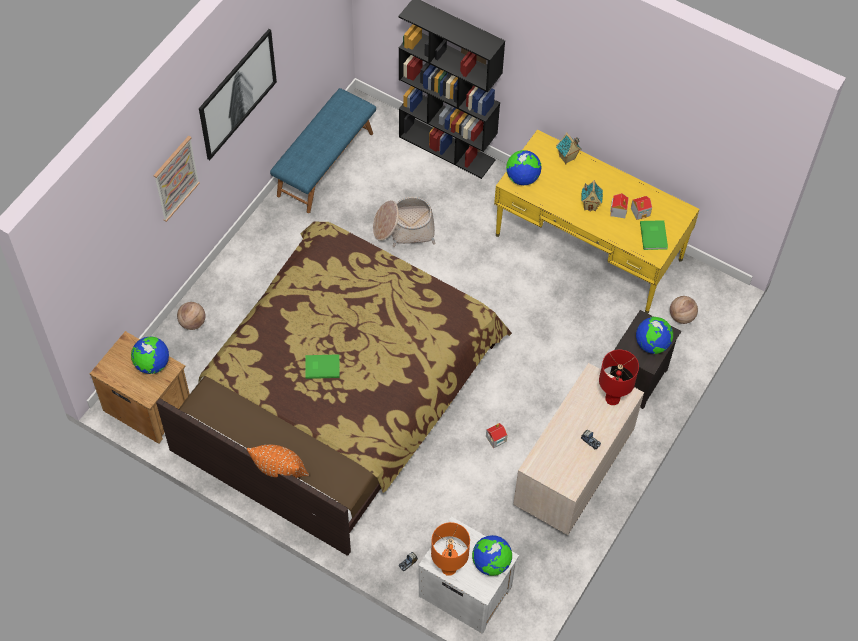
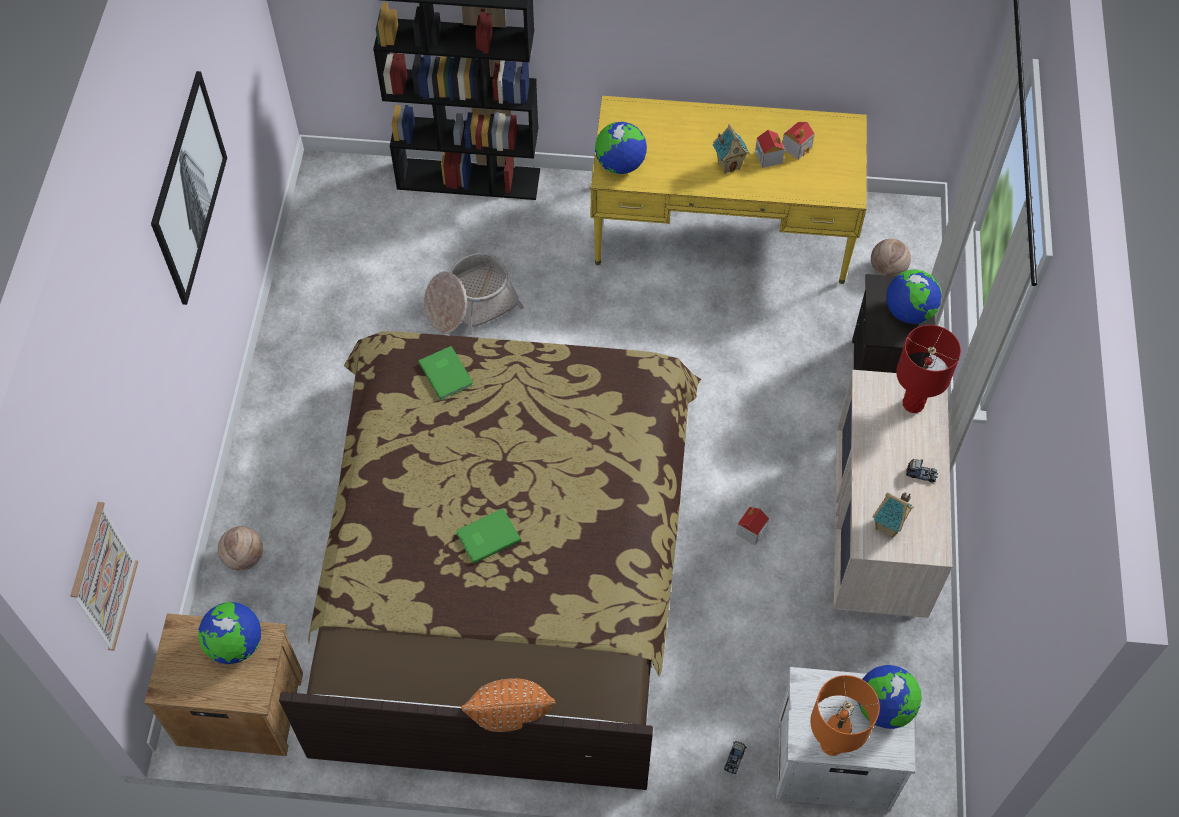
camera: 25 degrees left, 0 degrees up
(175, 178) = (154, 348): picture -> picture (103, 577)
(325, 163) = (315, 263): blue bench -> none
(567, 158) = (662, 117): toy house -> toy house (888, 526)
(654, 235) = (832, 170): green book -> green book (447, 373)

